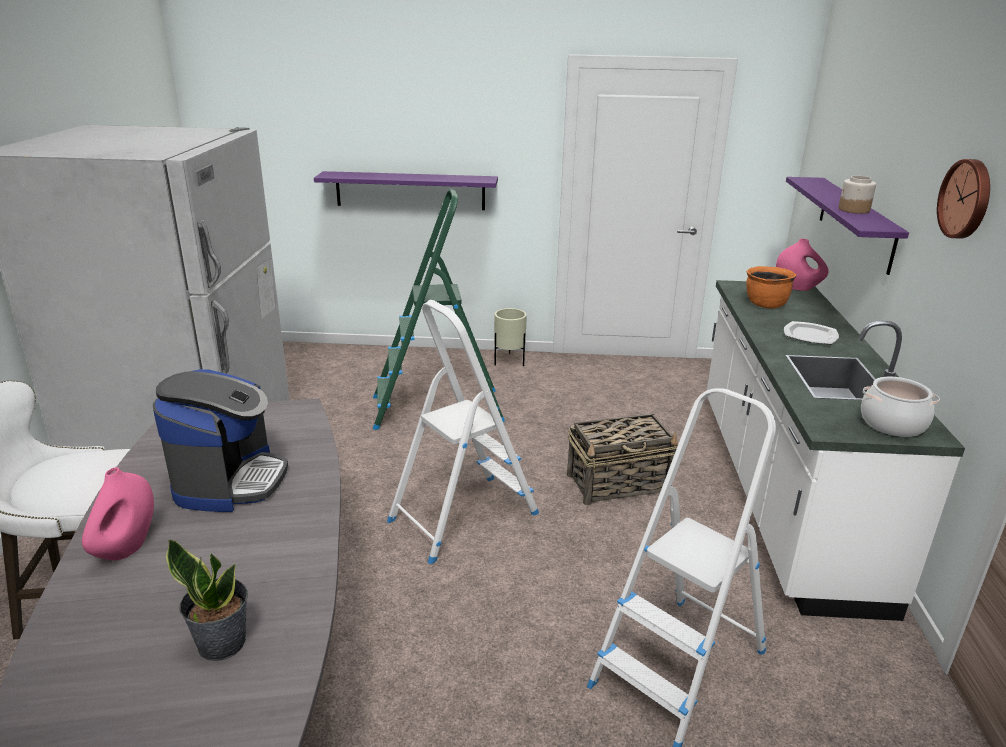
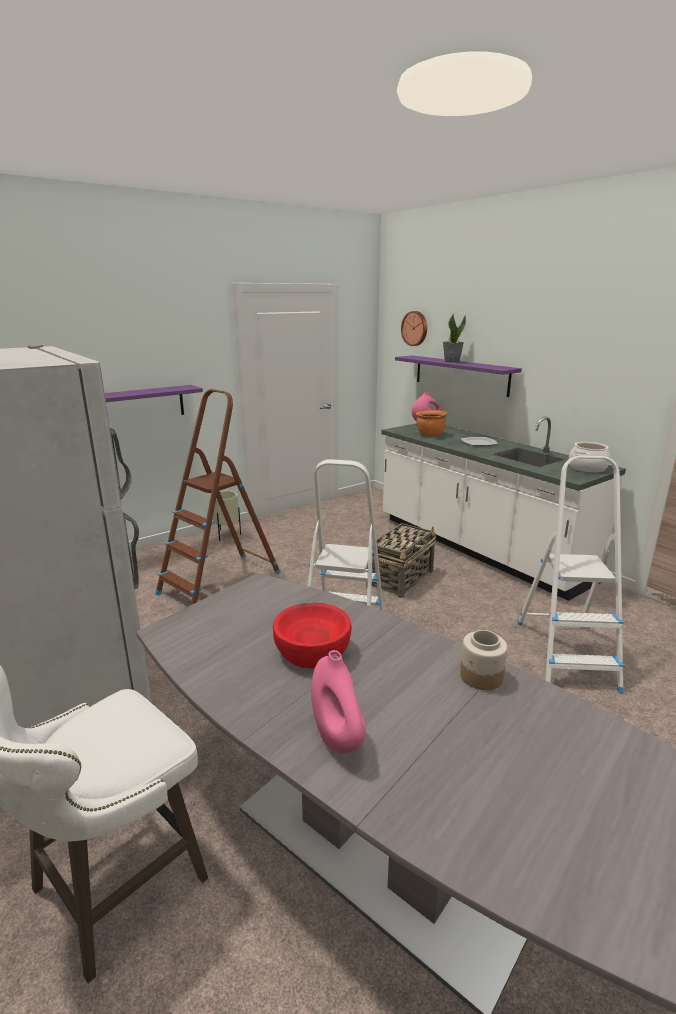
camera: 40 degrees left, 5 degrees down
(222, 642) = (535, 741): potted plant -> potted plant (451, 361)
(230, 481) = (312, 651): coffee machine -> red bowl
(436, 409) = (219, 583): green step ladder -> brown step ladder
(853, 210) = (472, 364): jar -> jar (481, 677)
(967, 199) = (573, 338): wall clock -> wall clock (415, 328)

